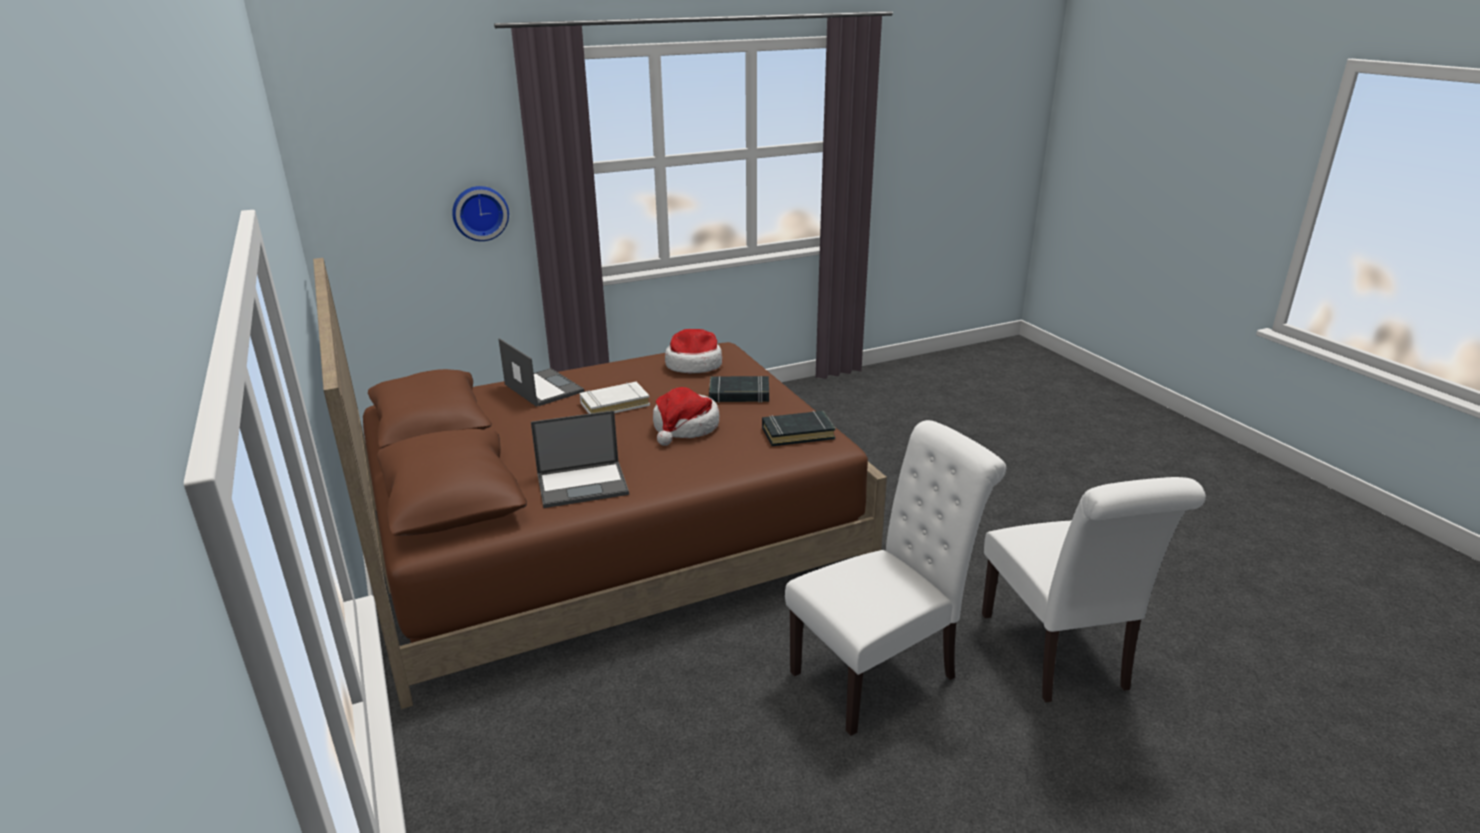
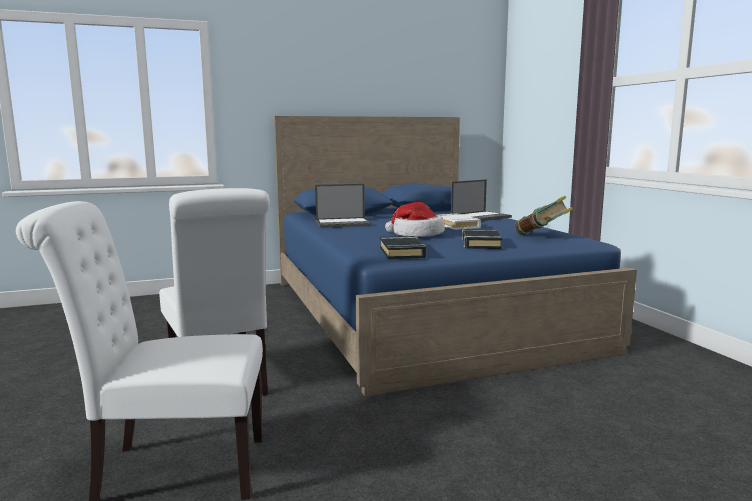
camera: 95 degrees right, 15 degrees down
(480, 212) = (565, 112): wall clock -> none
(583, 484) = (343, 223): laptop -> laptop turned 90 degrees counterclockwise
(610, 534) = (422, 312): brown bed -> blue bed
(694, 365) = (541, 236): hat -> book

